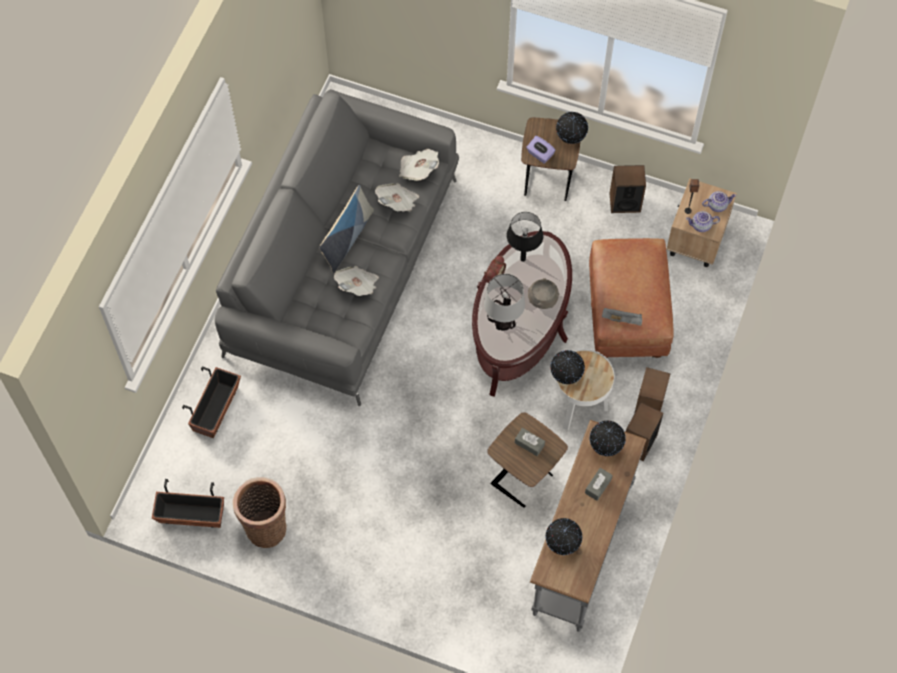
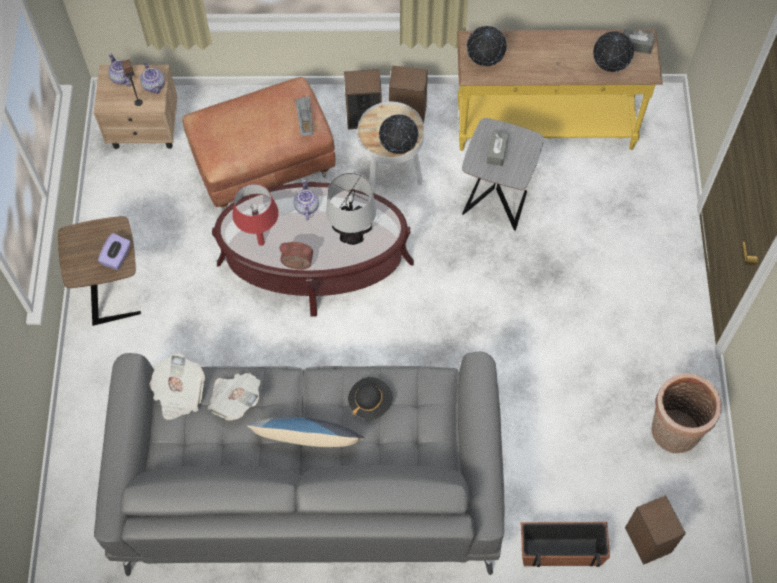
camera: 110 degrees left, 0 degrees up
(191, 515) = (701, 519): planter -> none
(358, 286) = (370, 402): newspaper -> black hat
(523, 259) = (261, 242): black table lamp -> red table lamp
(524, 479) = (495, 201): brown side table -> grey side table
(542, 299) = (306, 207): grey bowl -> teapot
(570, 139) = (83, 232): globe -> none
(581, 549) = (545, 130): grey console table -> yellow console table
(598, 486) = (531, 55): grey tissue box -> grey tissue box (636, 45)
(624, 202) = (117, 209): speaker -> speaker (647, 540)

